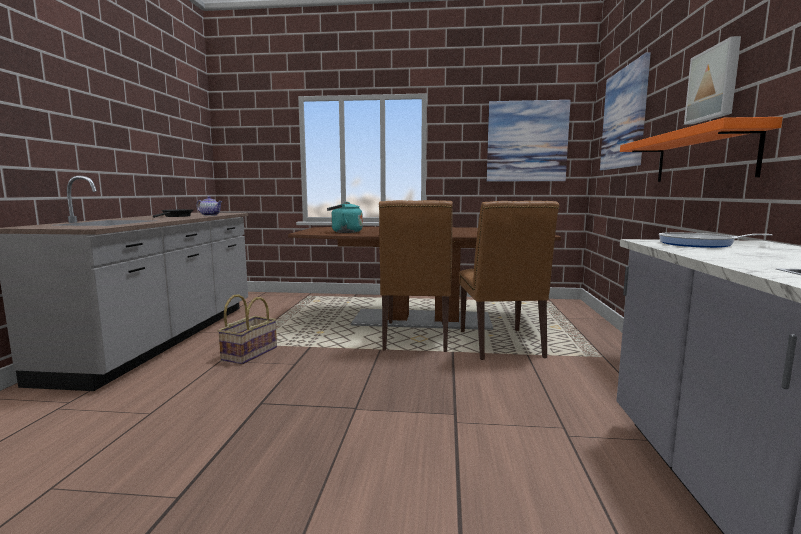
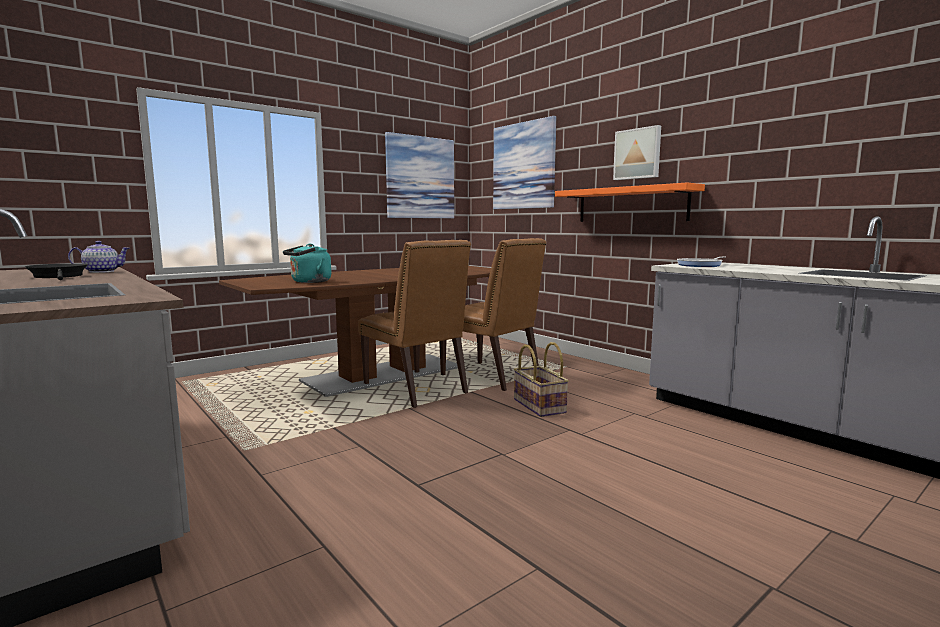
camera: 45 degrees left, 0 degrees up
(249, 353) = (278, 455): basket -> basket (538, 406)

